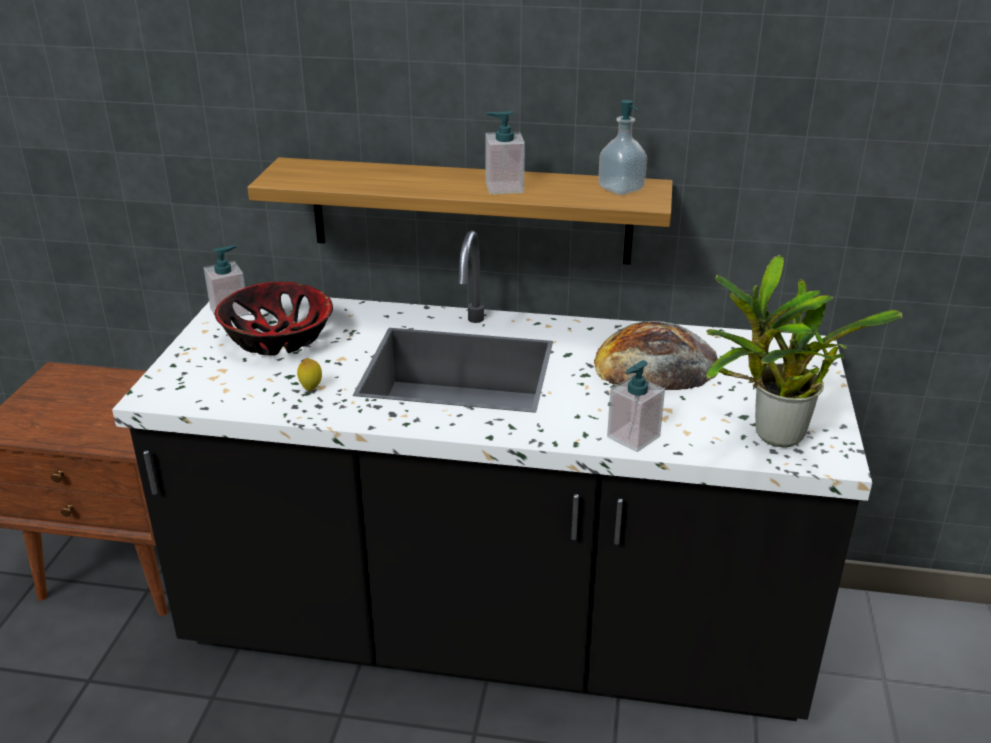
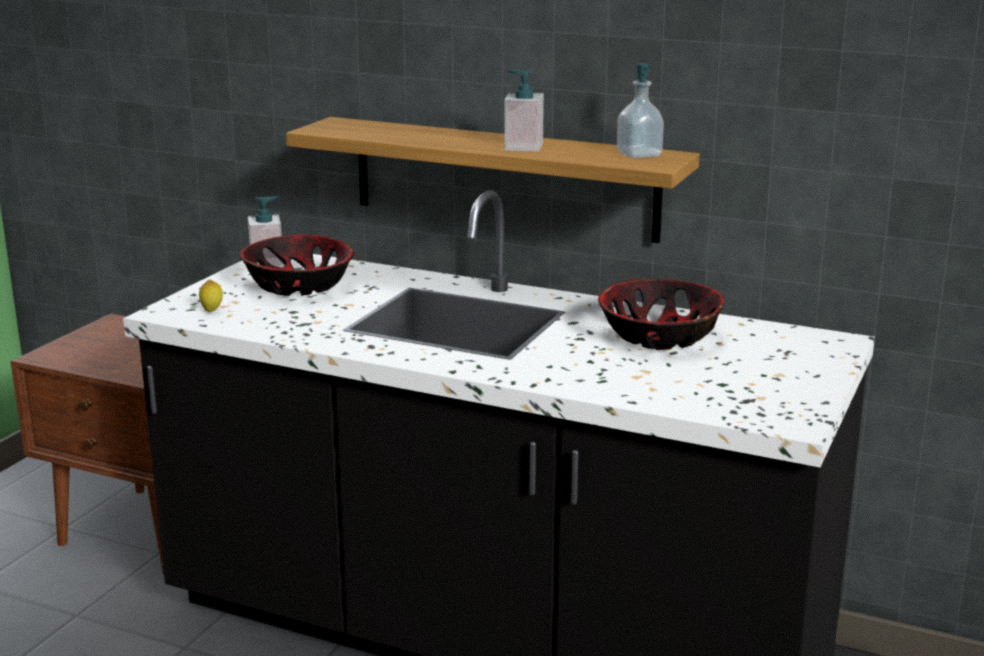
camera: 15 degrees right, 10 degrees down
(311, 388) = (307, 321): lemon -> lemon (212, 310)
(633, 437) = (594, 386): soap dispenser -> none
(656, 363) = (659, 337): bread -> bowl
(771, 437) = (739, 401): potted plant -> none

